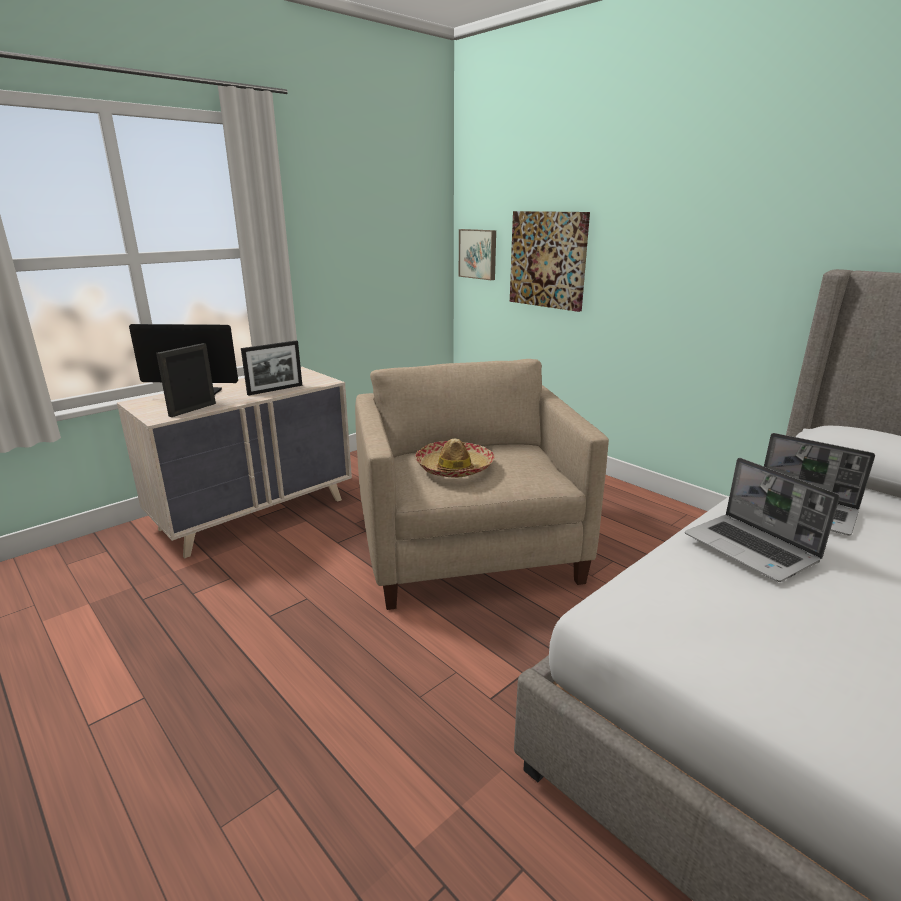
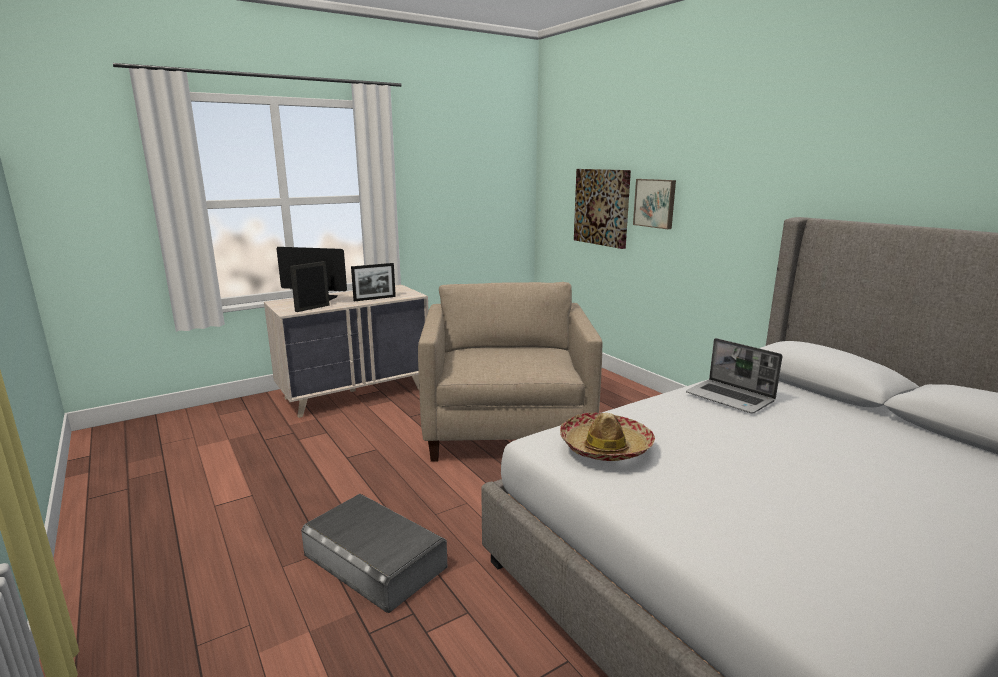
camera: 10 degrees right, 5 degrees down
(358, 793) = (374, 560): none -> grey storage box
(454, 468) = (490, 358): hat -> hat (605, 447)
(478, 254) = (553, 202): picture -> picture (655, 203)
(752, 549) = (668, 415): laptop -> none

